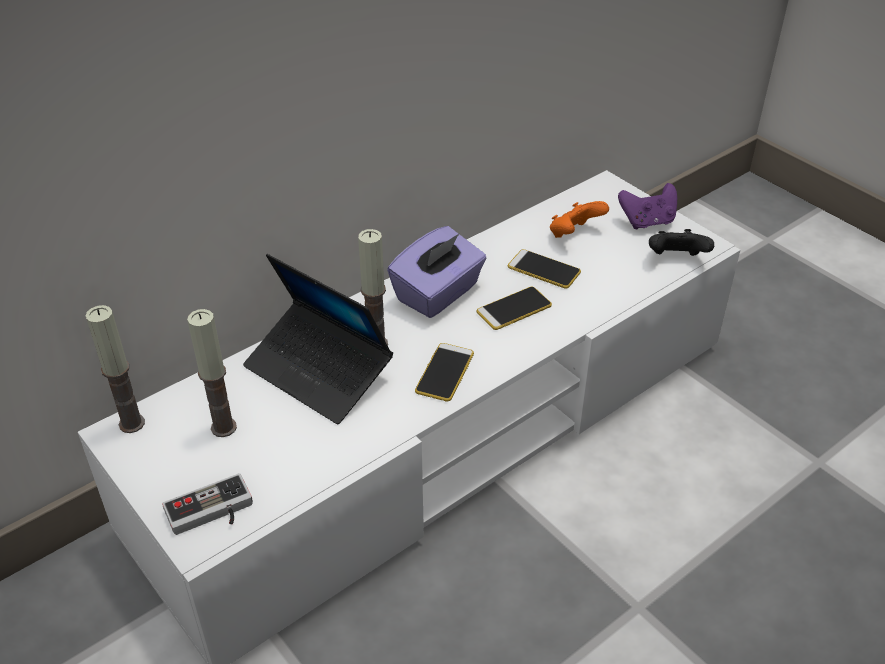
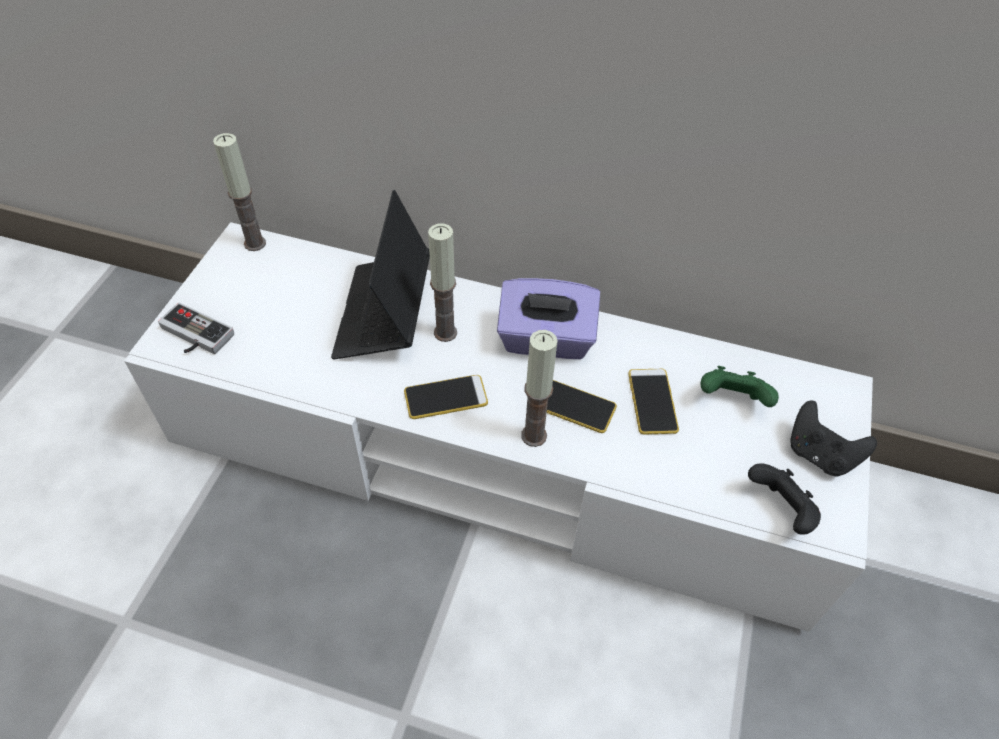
camera: 55 degrees right, 10 degrees up
(223, 427) = (283, 294): candle -> candle (533, 436)
(574, 234) = (732, 400): orange game controller -> green game controller
(647, 222) = (819, 454): purple game controller -> black game controller

